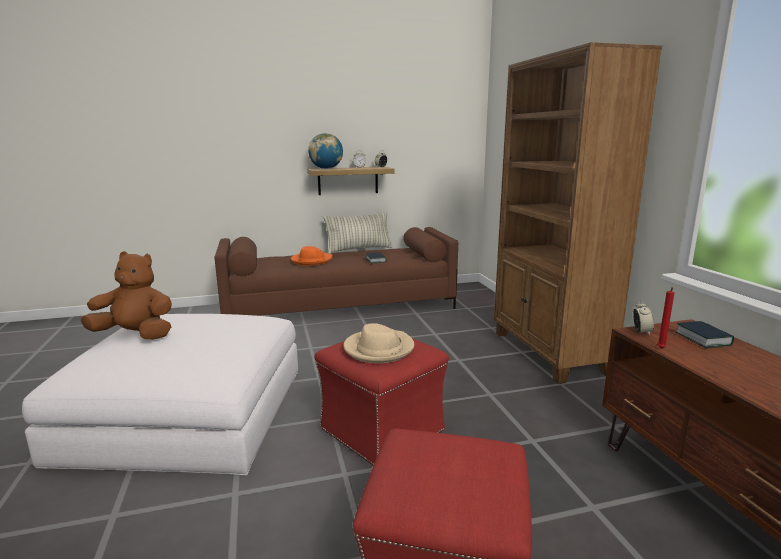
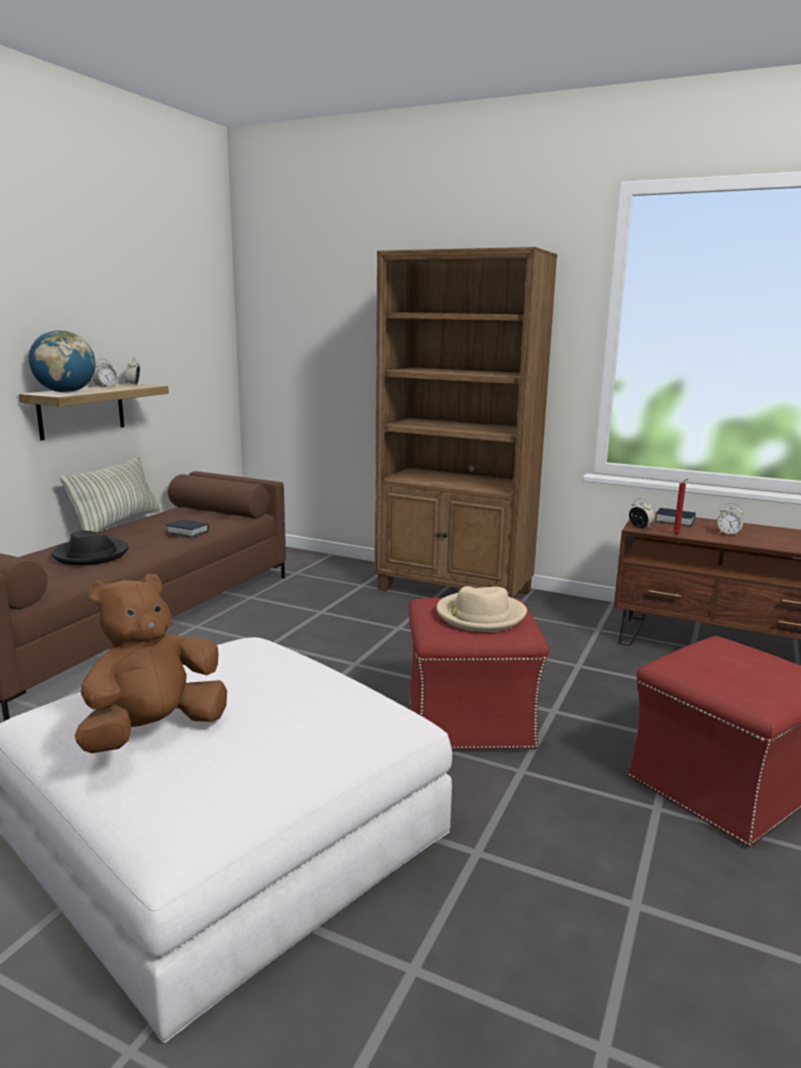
camera: 50 degrees left, 0 degrees up
(311, 260) = (91, 555): orange hat -> black hat
(735, 367) = (728, 533): none -> alarm clock

